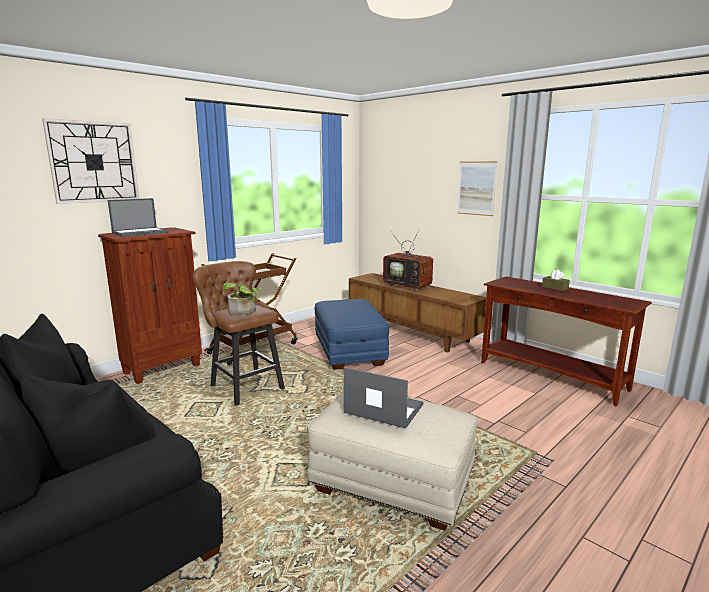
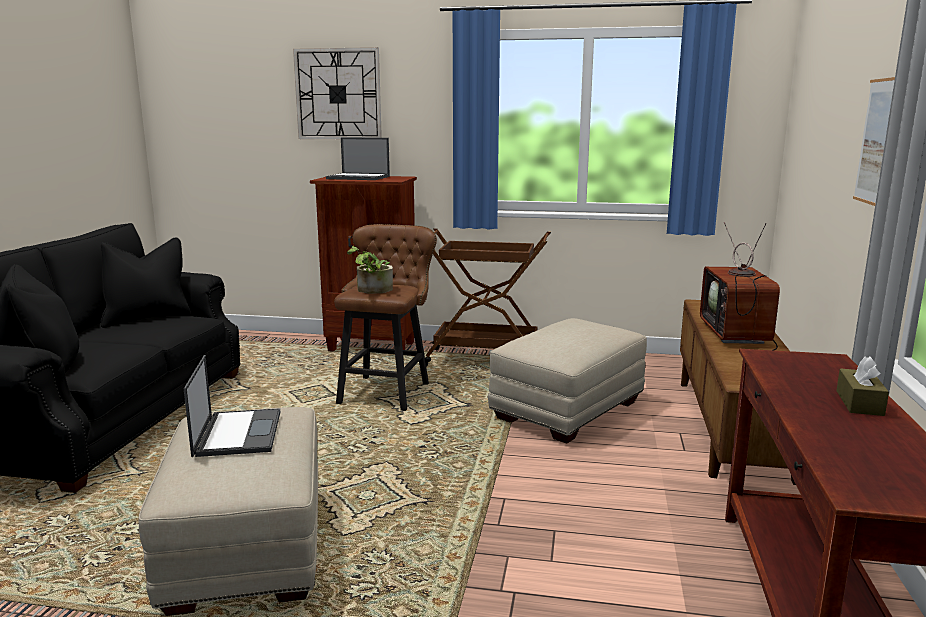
camera: 55 degrees right, 0 degrees up
(349, 352) = (567, 410): blue ottoman -> beige ottoman

